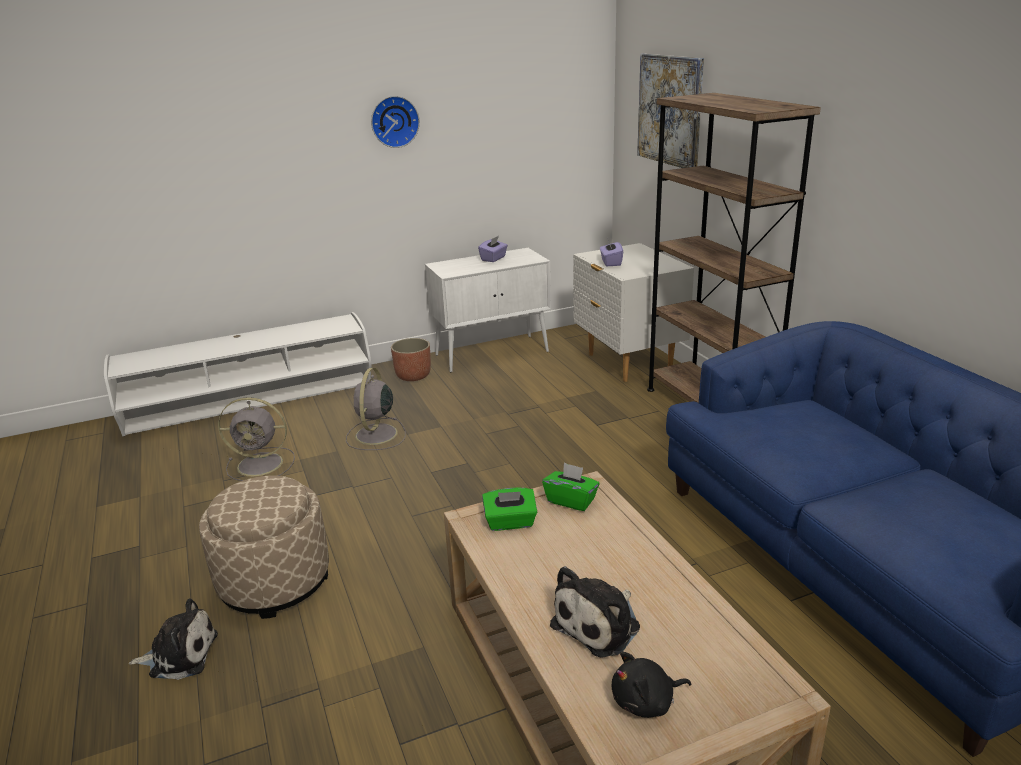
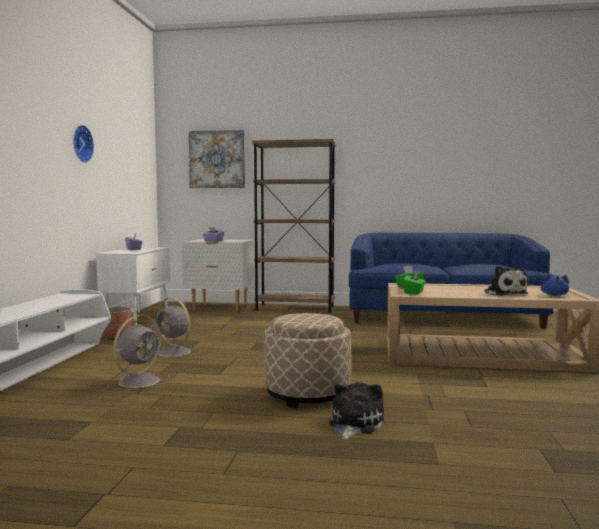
camera: 60 degrees left, 20 degrees down
(646, 702) = (554, 295): black plush toy -> blue plush toy

